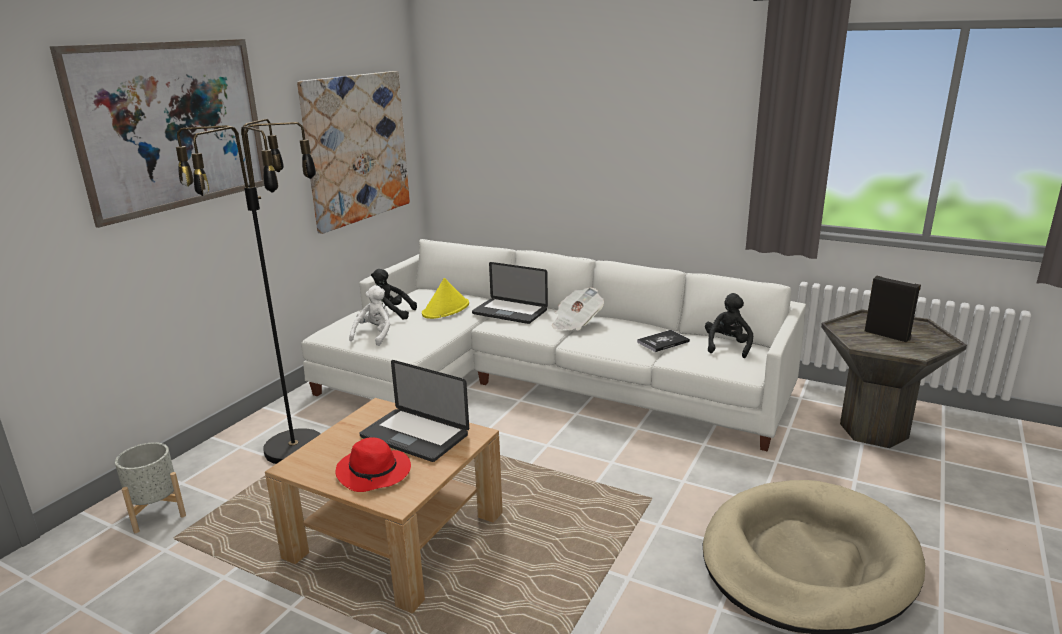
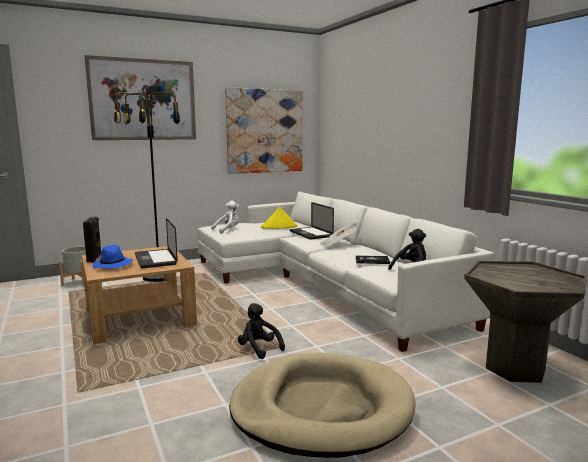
camera: 35 degrees right, 10 degrees down
(375, 473) = (113, 265): red hat -> blue hat
(390, 314) = (249, 224): black plush toy -> black plush toy (259, 349)
(887, 335) = (522, 276): black speaker -> black speaker (95, 258)

